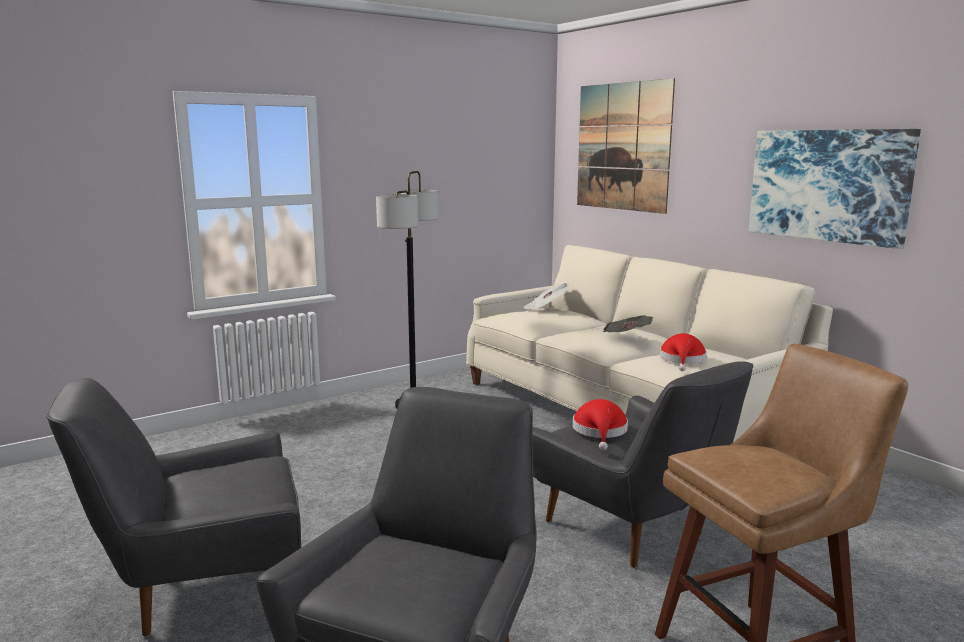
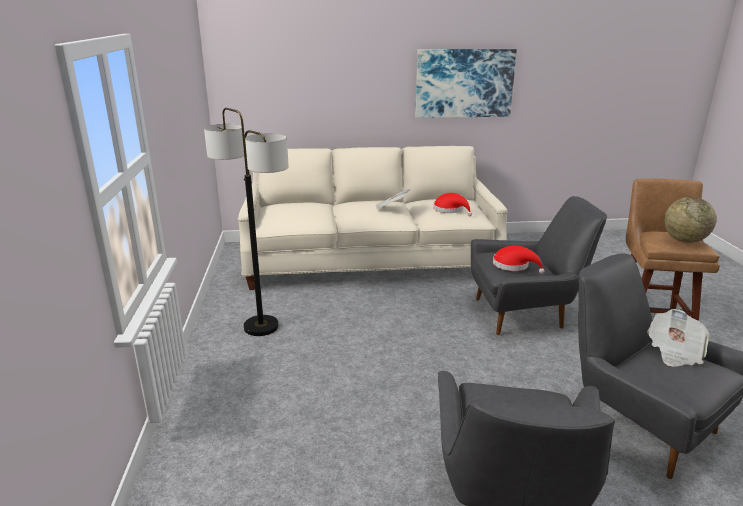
camera: 60 degrees left, 10 degrees up
(545, 308) = (284, 206): newspaper -> newspaper (674, 352)
(622, 147) = (291, 61): picture -> none
(760, 470) = (684, 240): none -> globe

